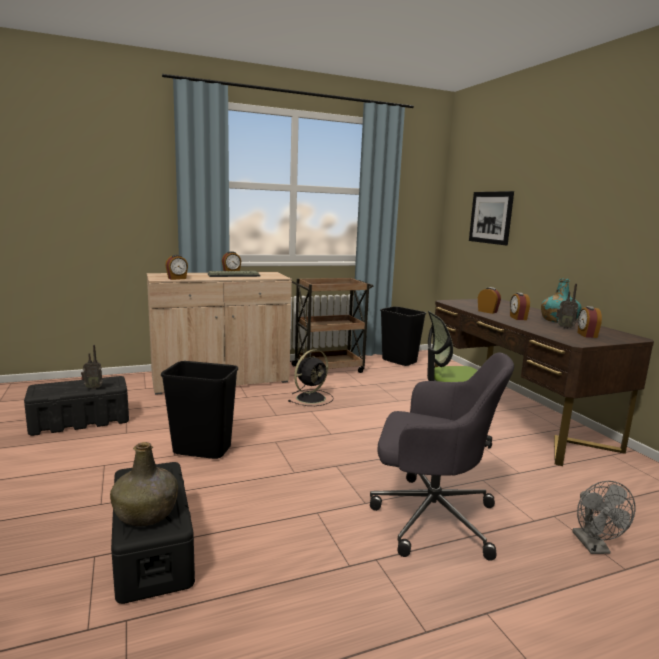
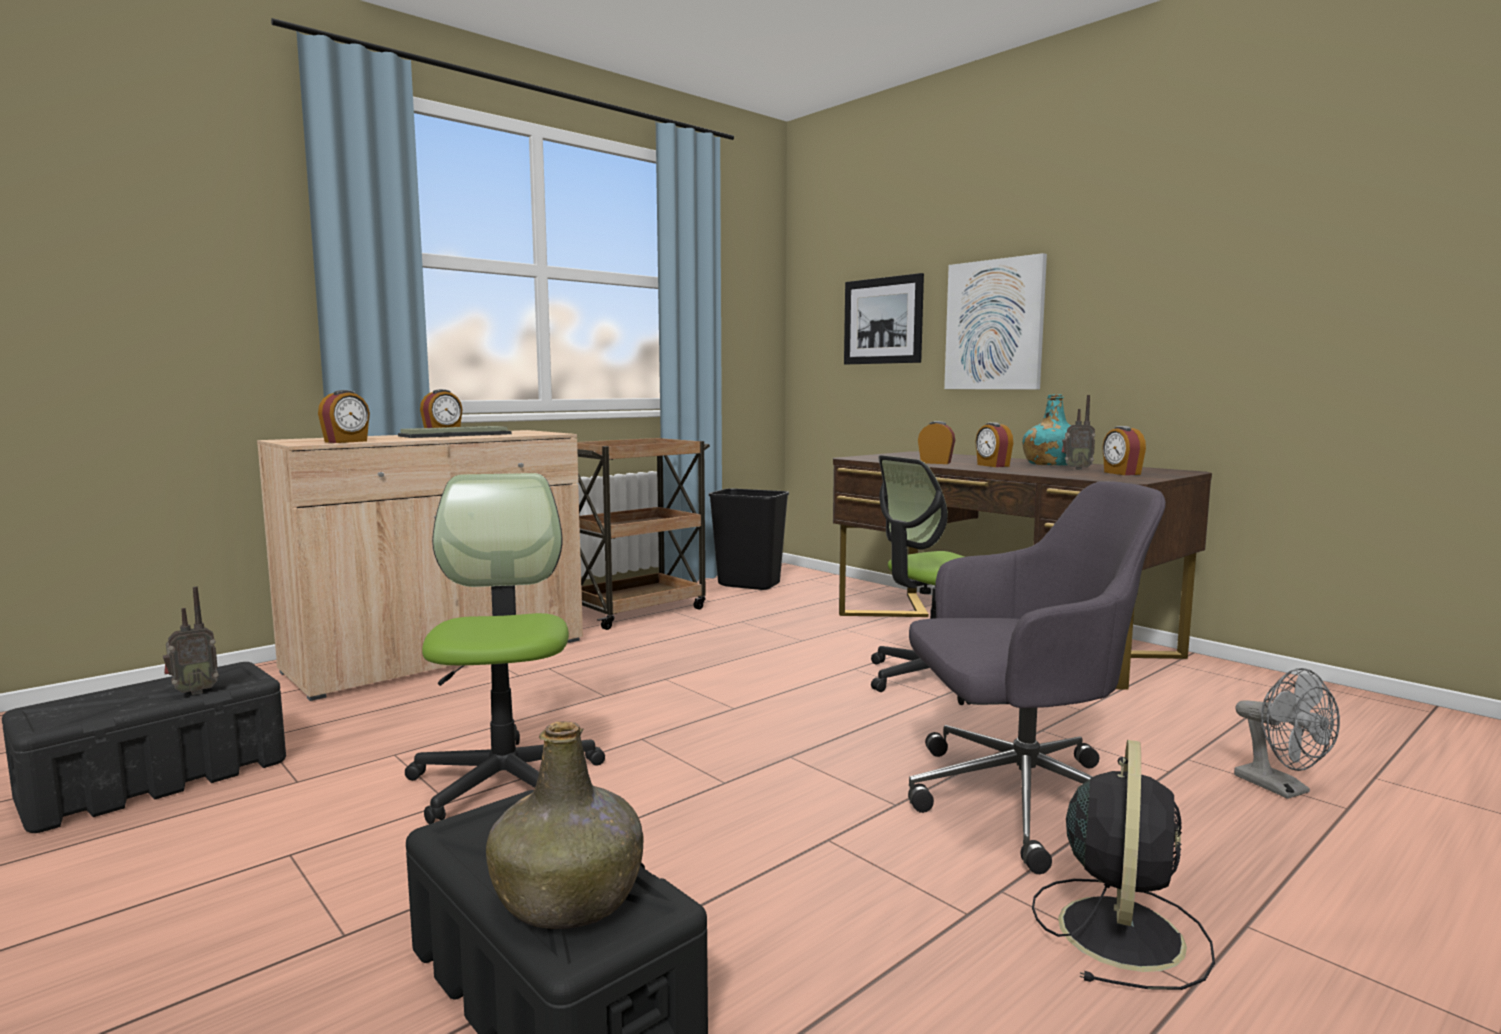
camera: 20 degrees left, 5 degrees down
(203, 450) = (505, 780): black trash can -> office chair
(311, 398) = (647, 658): black fan -> black fan (1120, 930)
(548, 228) = (994, 325): none -> picture

